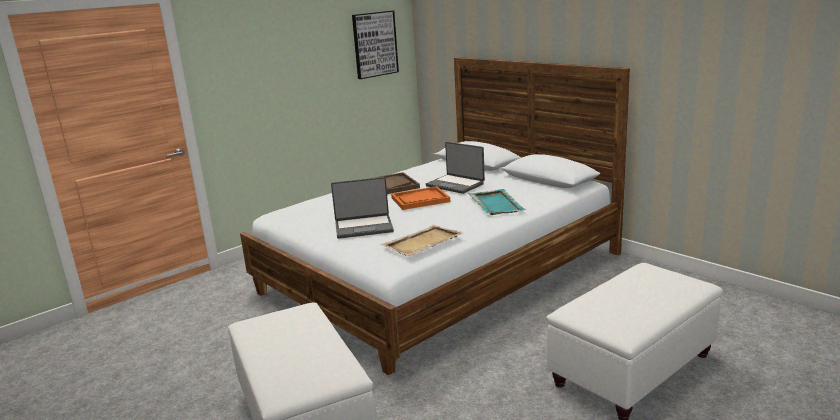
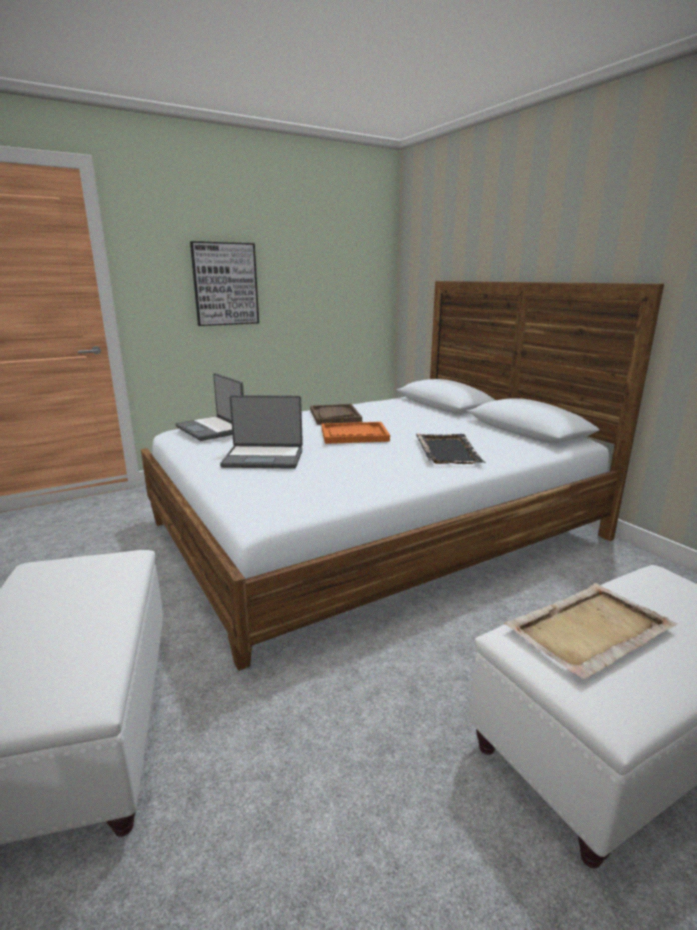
camera: 10 degrees right, 0 degrees up
(374, 44) = (349, 262): picture -> picture (225, 284)
(421, 243) = (322, 488): beige tray -> beige tray (588, 631)
(456, 184) = (407, 423): laptop -> laptop (211, 429)
(496, 204) = (447, 451): turquoise tray -> black tray

